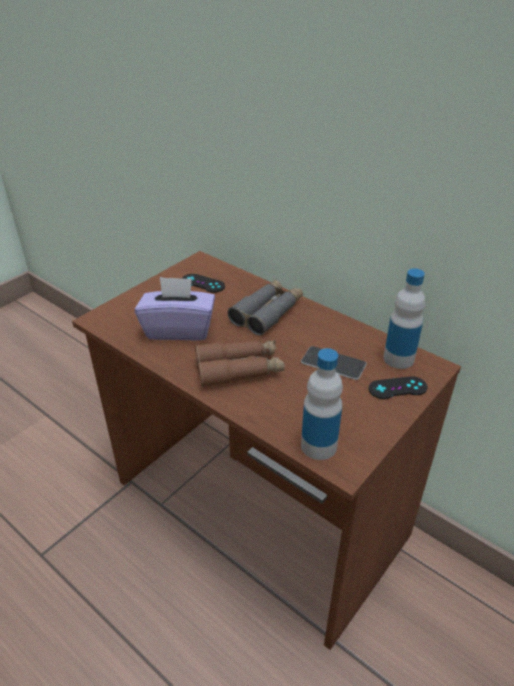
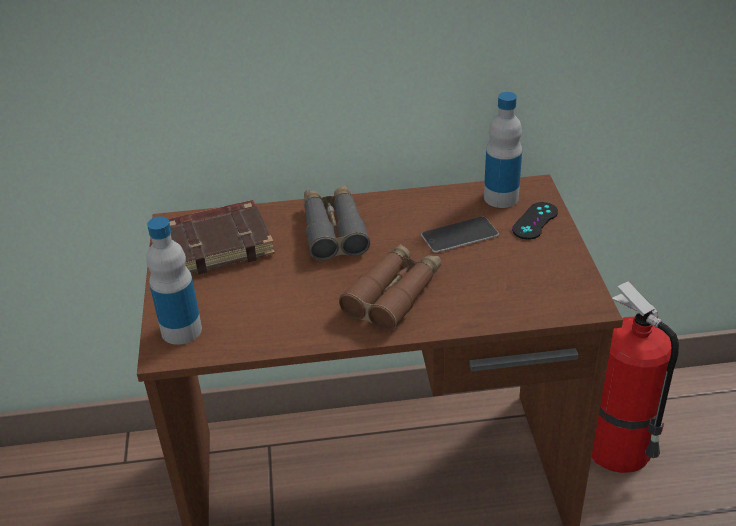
camera: 45 degrees left, 0 degrees up
(179, 329) = (274, 300): purple tissue box -> none
(203, 283) = (219, 243): black game controller -> brown book
(318, 446) = (550, 304): bottle -> bottle (181, 330)
(434, 625) = (621, 449): none -> fire extinguisher

